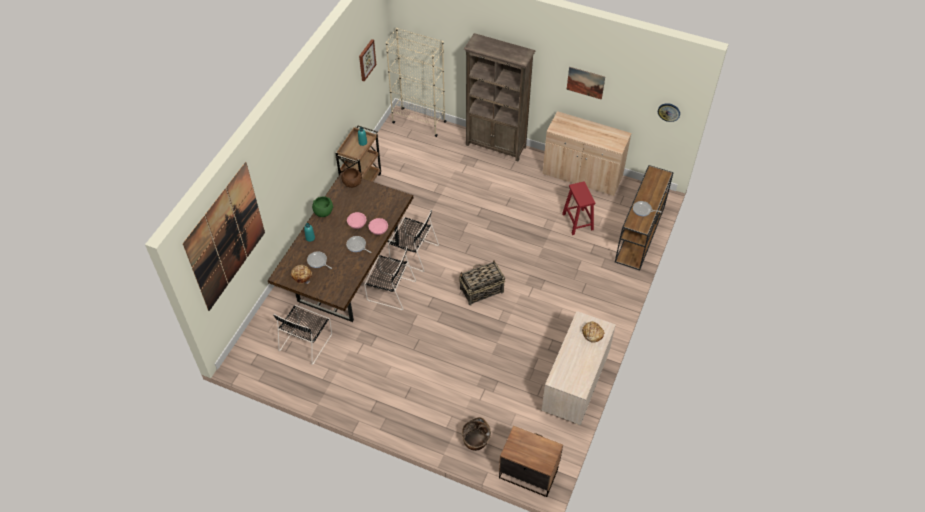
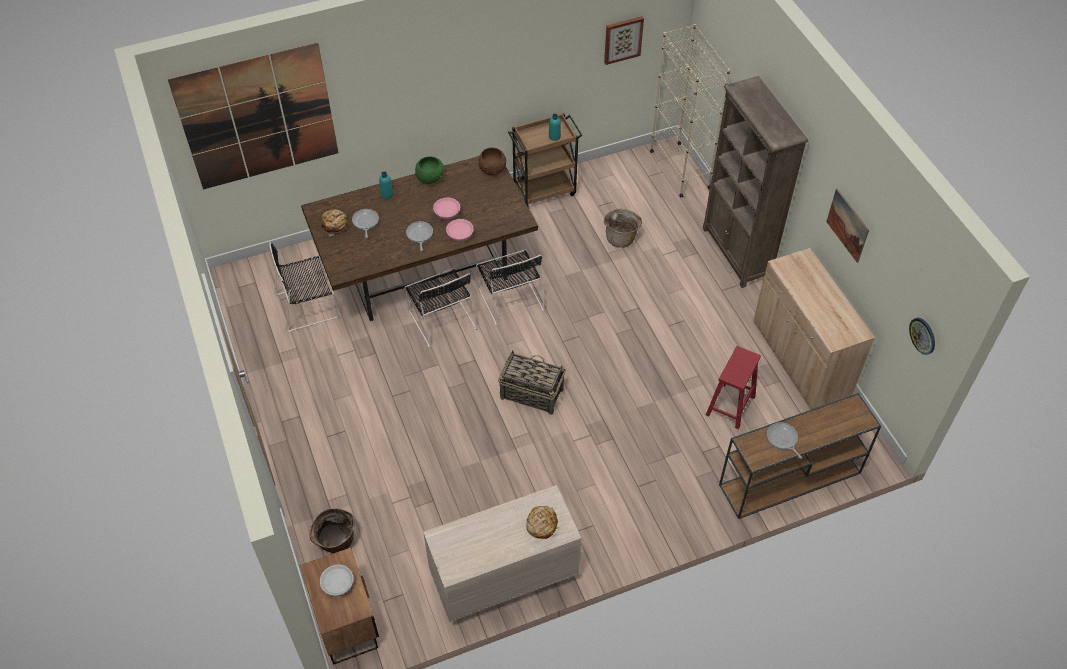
camera: 45 degrees right, 0 degrees up
(431, 179) = (621, 238): none -> basket
(529, 447) = (337, 584): none -> white bowl

